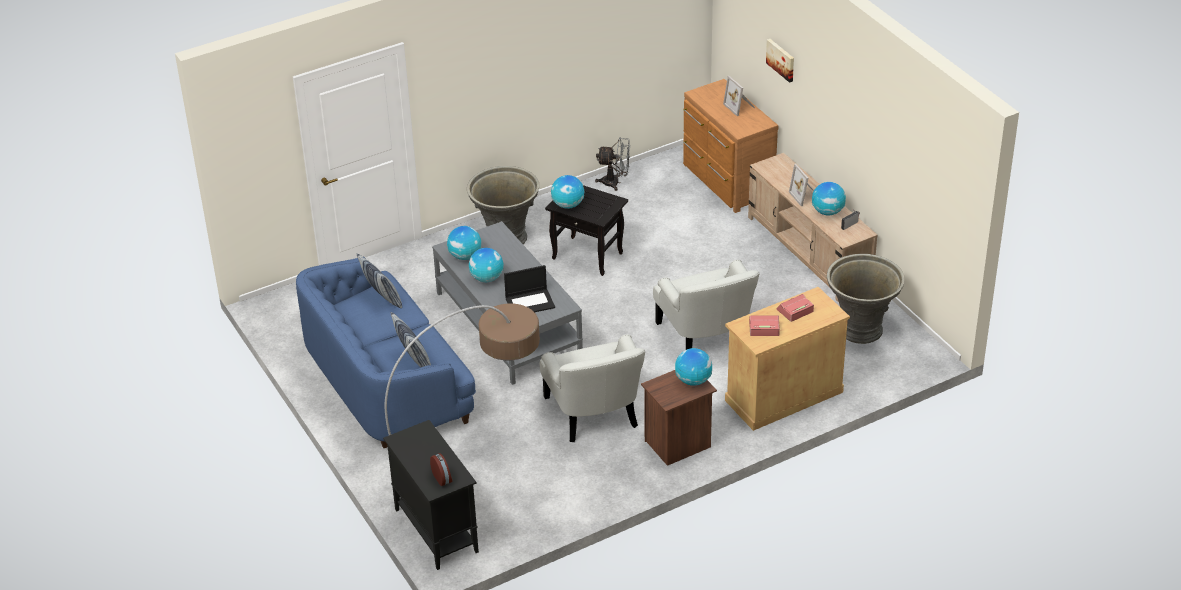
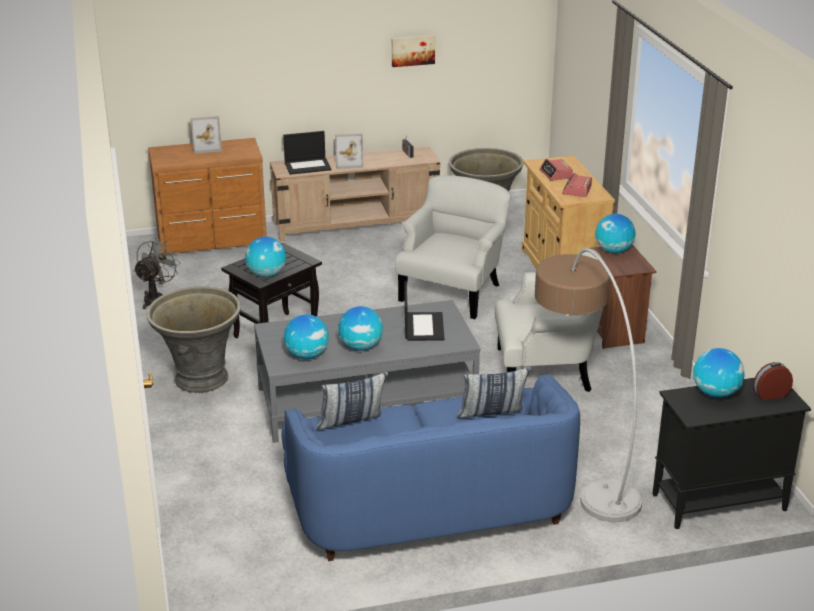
camera: 75 degrees left, 10 degrees down
(705, 336) = (453, 292): white armchair -> white armchair turned 60 degrees counterclockwise
(781, 59) = (243, 62): picture -> picture (412, 50)
(785, 175) = (308, 166): none -> laptop
(827, 212) = (380, 158): globe -> globe (715, 393)

